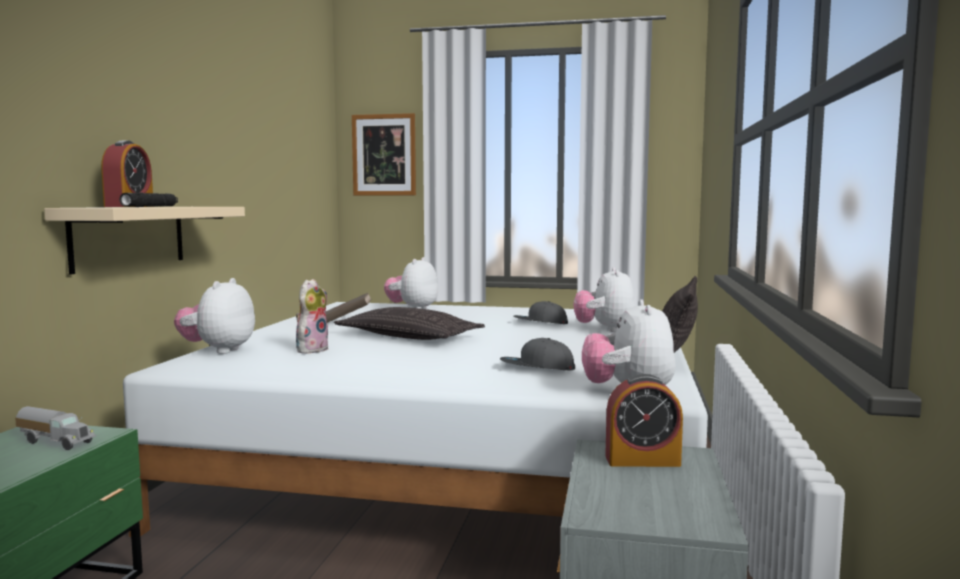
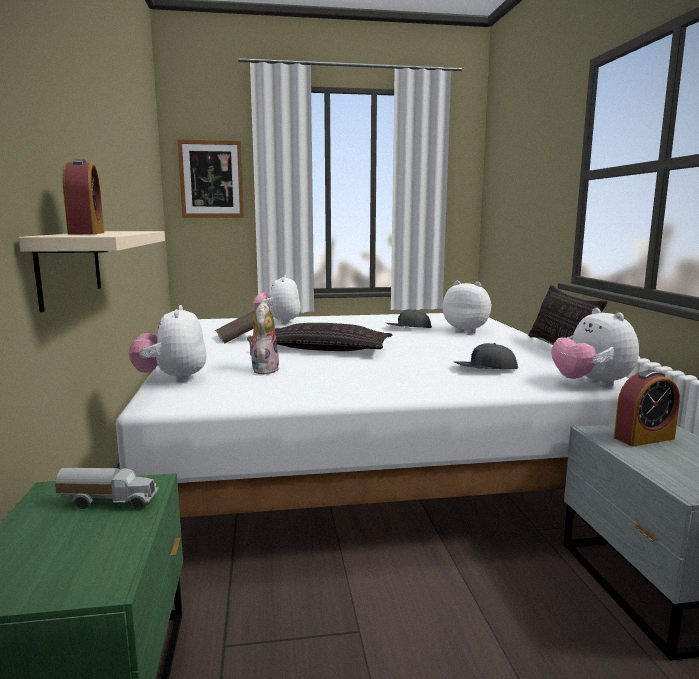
camera: 20 degrees left, 5 degrees up
(150, 207) = (117, 233): black flashlight -> none
(604, 330) = (467, 330): plush toy -> plush toy turned 135 degrees clockwise

